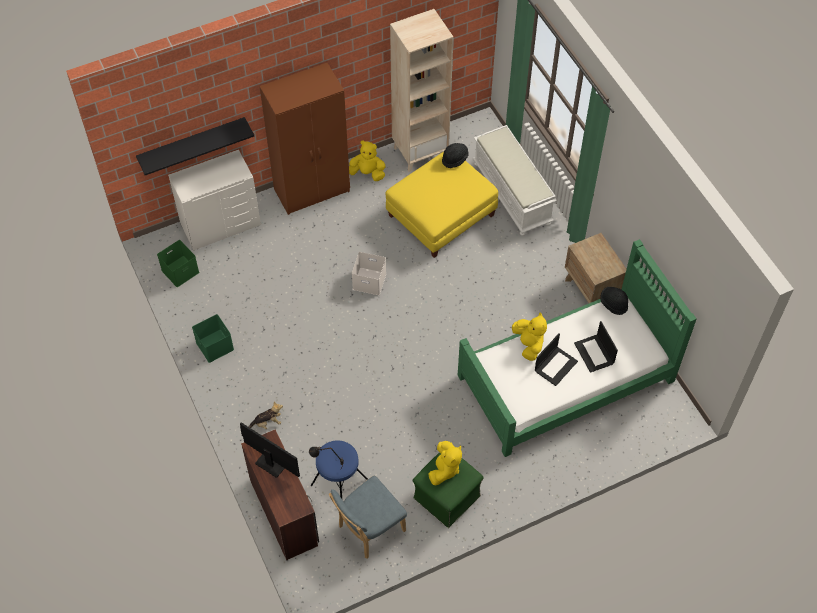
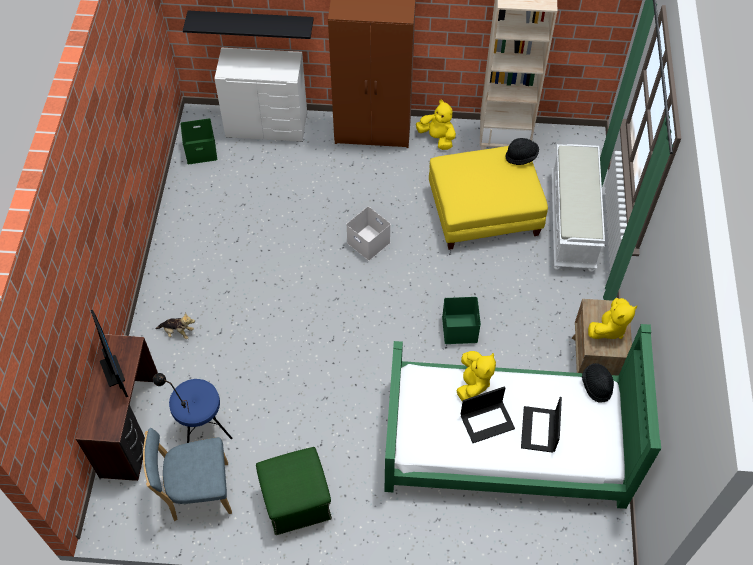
camera: 30 degrees right, 0 degrees up
(214, 345) = (181, 234): green storage box -> green storage box (459, 328)
(445, 469) = (294, 470): yellow plush toy -> yellow plush toy (609, 328)

